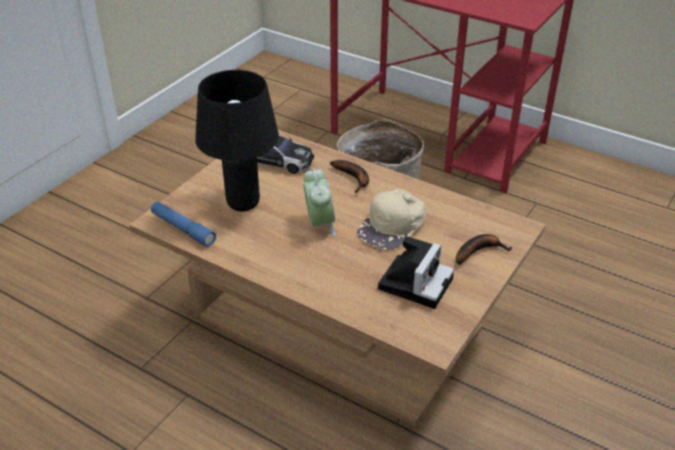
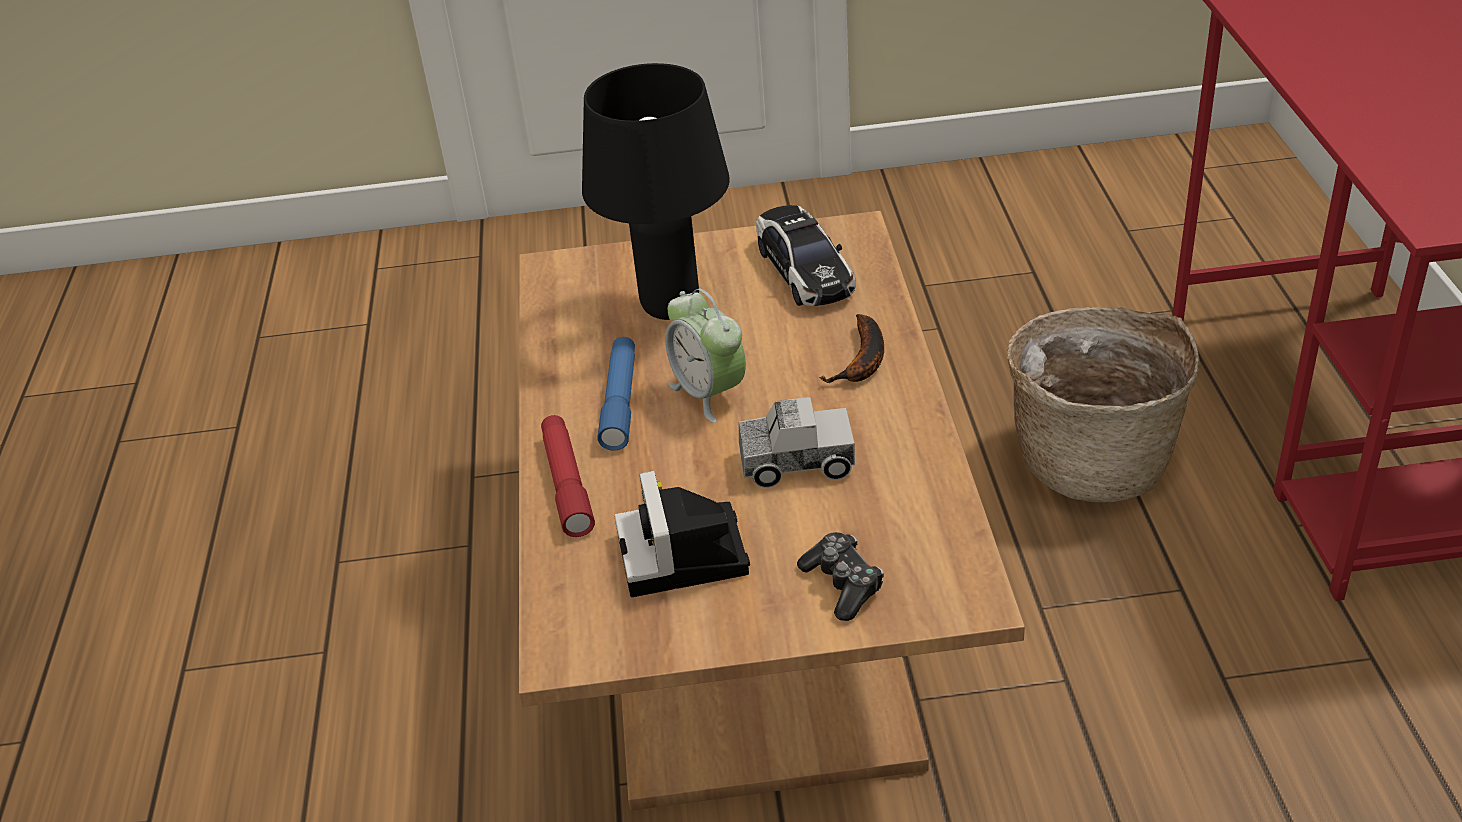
camera: 55 degrees right, 0 degrees up
(183, 229) = (557, 295): blue flashlight -> blue flashlight (620, 401)
(319, 224) = (709, 394): alarm clock -> alarm clock turned 105 degrees clockwise
(326, 291) = (567, 484): none -> red flashlight
(393, 225) = (796, 462): beige cap -> toy truck
(415, 282) = (685, 557): camera -> camera turned 90 degrees clockwise
(478, 251) = (843, 584): banana -> game controller

